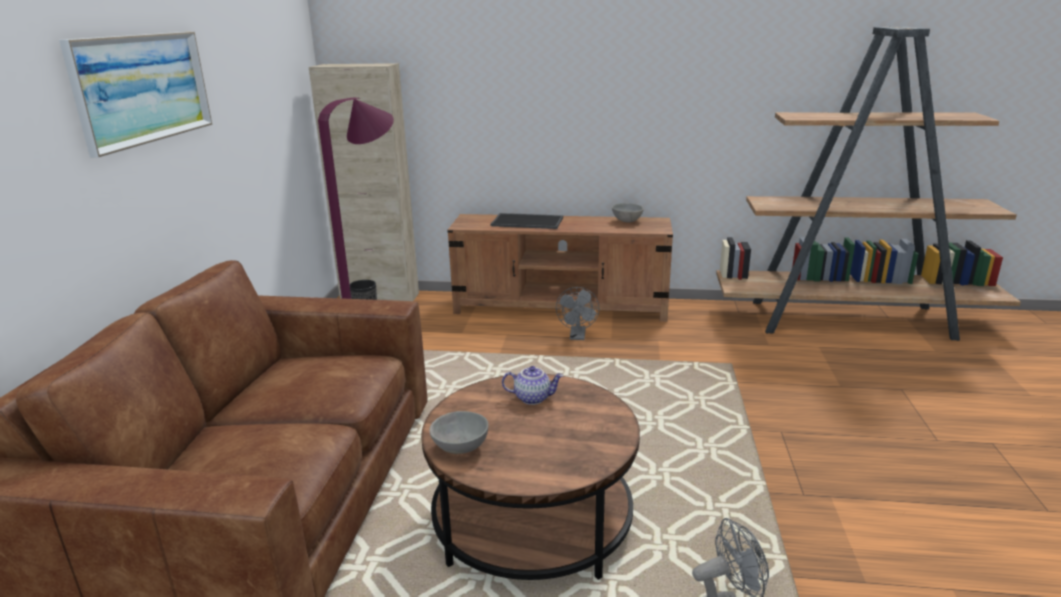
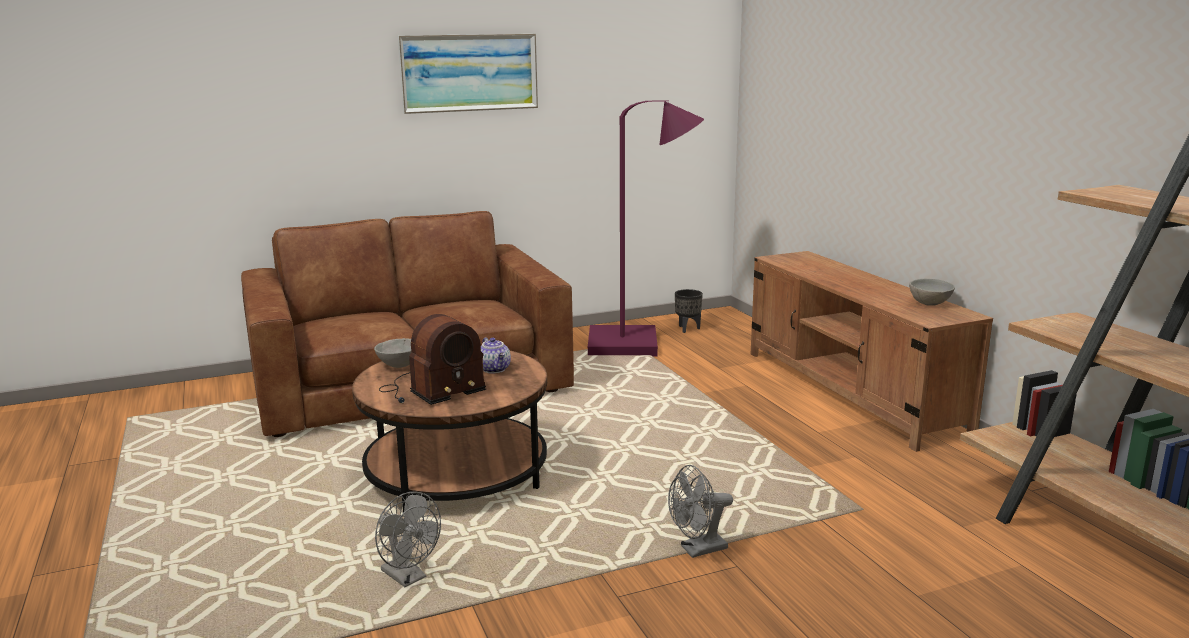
camera: 60 degrees right, 5 degrees down
(380, 298) = (732, 321): beige cabinet -> none
(528, 221) = (837, 273): tray -> none
(556, 444) = (430, 390): none -> radio
(577, 336) = (793, 415): grey fan -> grey fan (697, 550)

